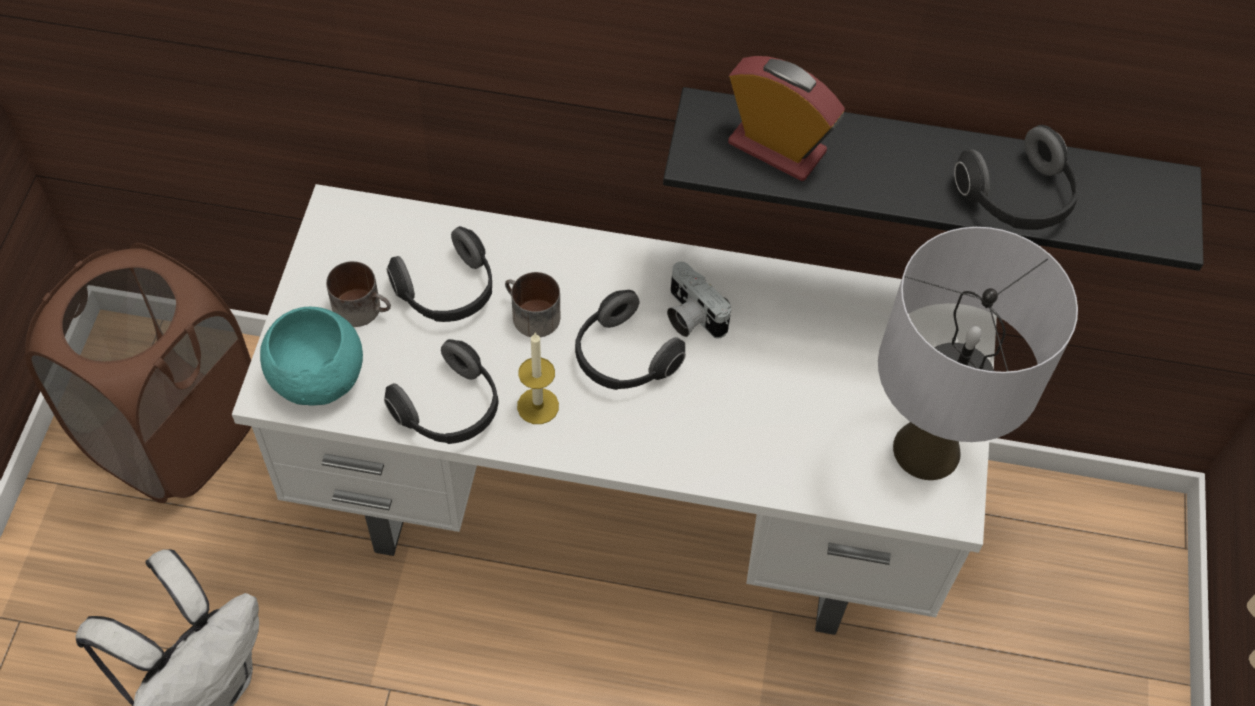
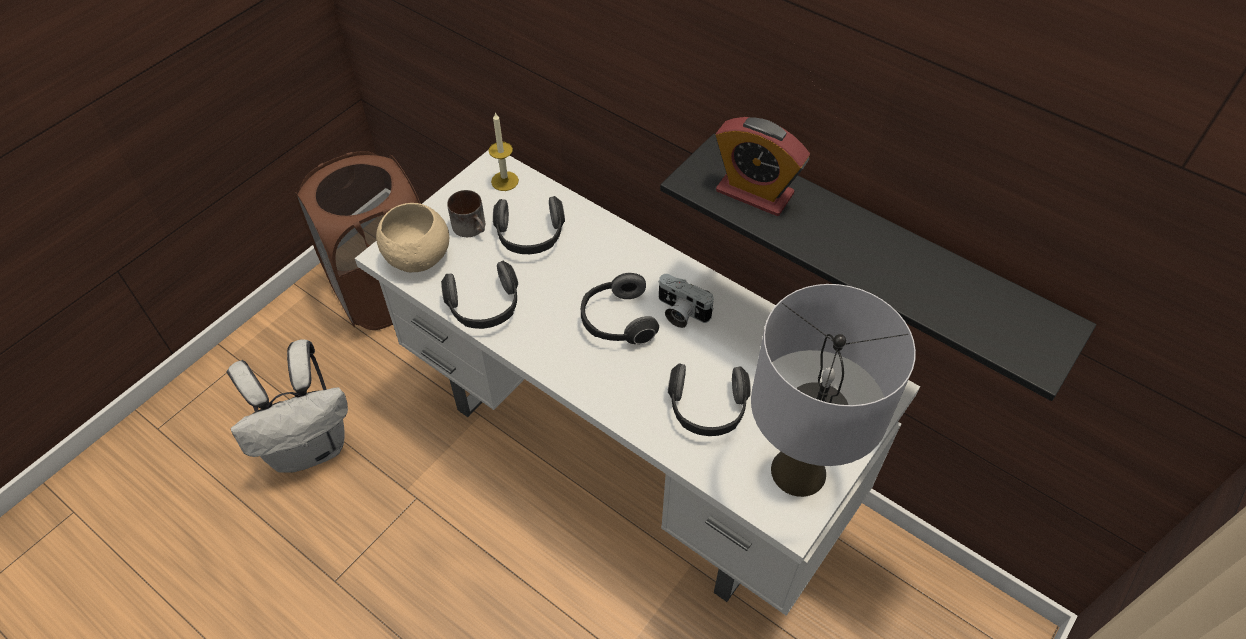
camera: 30 degrees right, 5 degrees down
(315, 377) = (416, 256): turquoise bowl -> beige bowl
(529, 315) = (573, 271): mug -> none
(538, 406) = (542, 328): candle -> candle (504, 181)
(690, 316) = (680, 312): camera -> camera turned 45 degrees counterclockwise
(776, 148) = (754, 193): alarm clock -> alarm clock turned 150 degrees clockwise
(1017, 199) = (921, 291): headphones -> headphones (707, 410)

